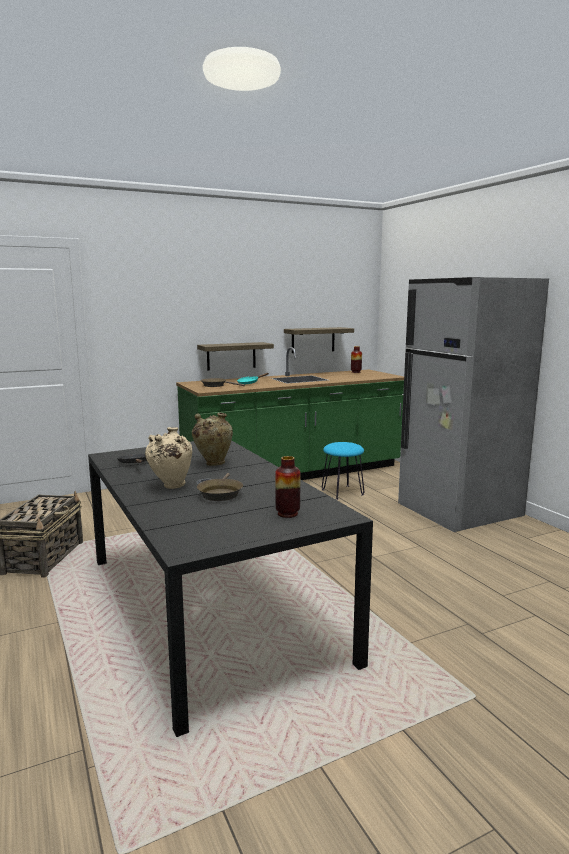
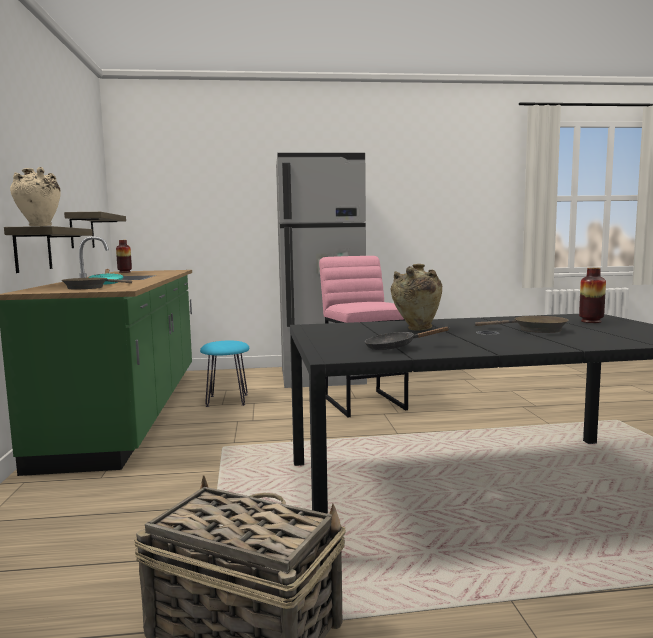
camera: 70 degrees left, 5 degrees down
(170, 486) = (506, 339): beige vase -> beige vase (39, 226)
(388, 538) = (363, 403): none -> pink stool

